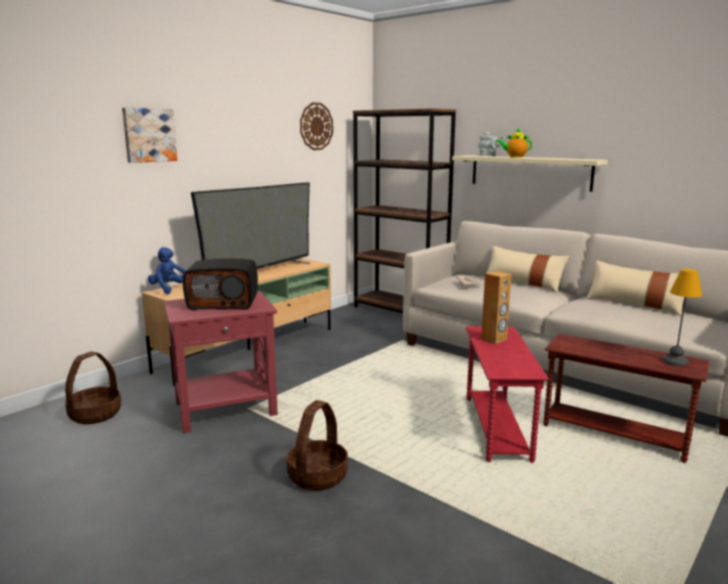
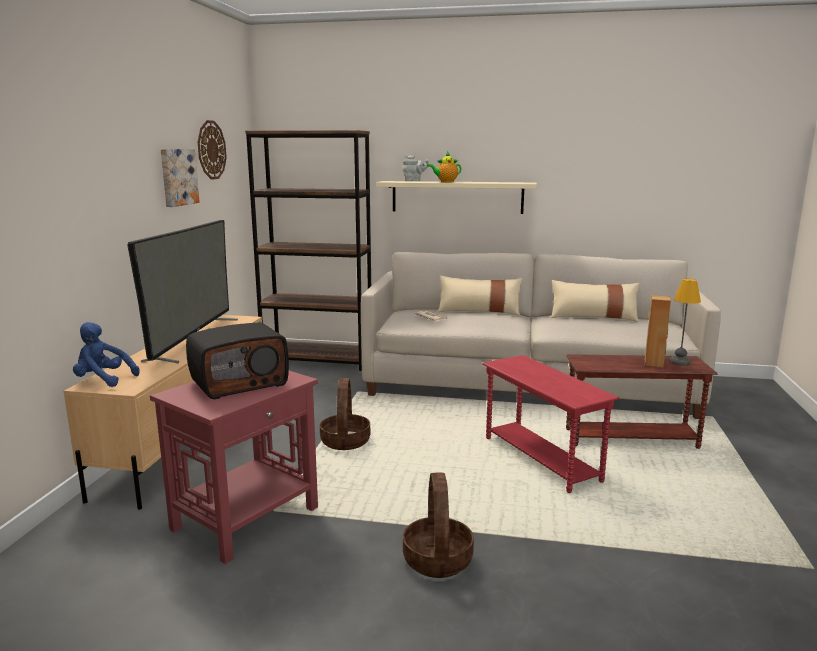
camera: 30 degrees left, 0 degrees up
(95, 414) = (64, 579): basket -> basket (345, 441)
(149, 135) = (50, 165): picture -> picture (177, 177)
(494, 339) = (526, 370): brown speaker -> brown speaker (654, 363)

